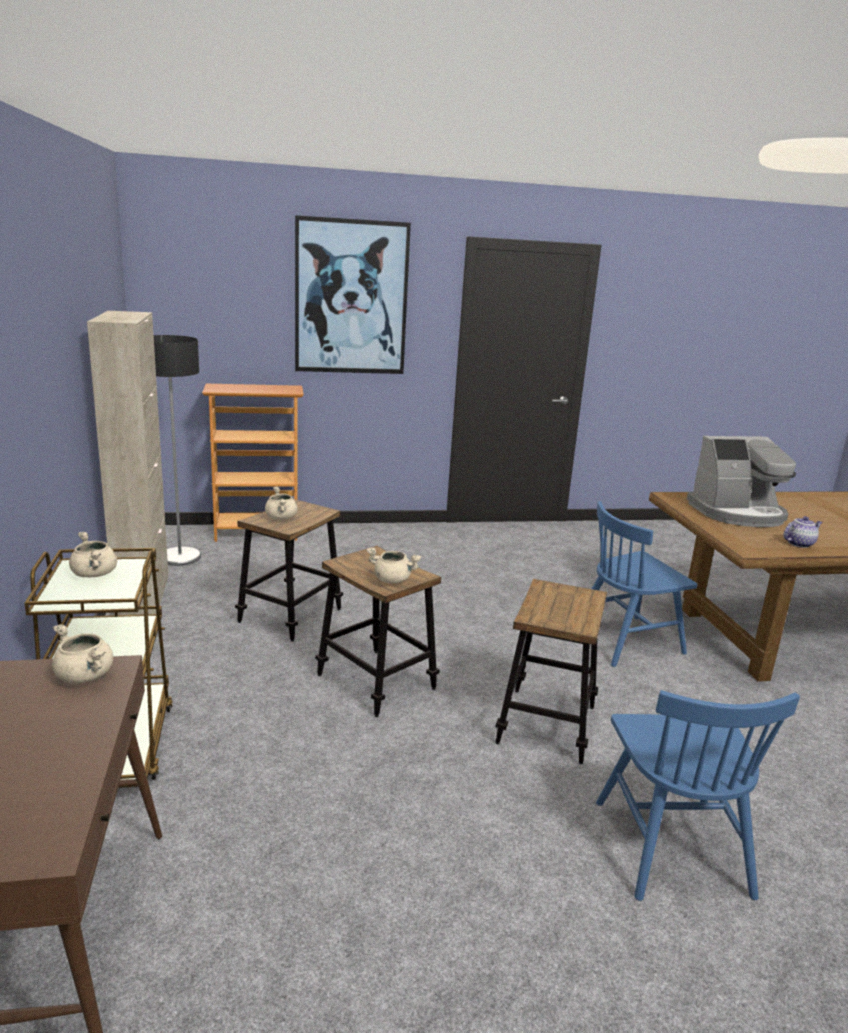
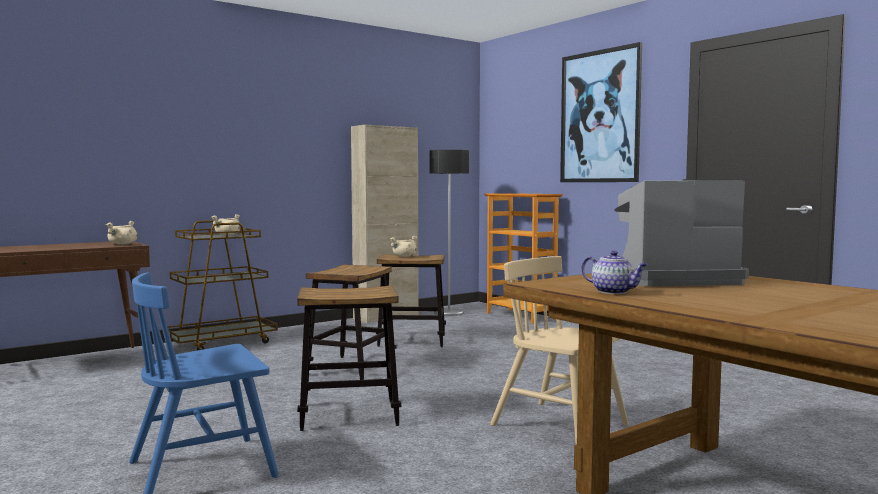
camera: 65 degrees right, 15 degrees down
(392, 580) = (334, 271): beige cooking pot -> none
(626, 641) = (559, 425): blue chair -> beige chair
(738, 513) = (671, 279): coffee machine -> coffee machine turned 120 degrees clockwise

